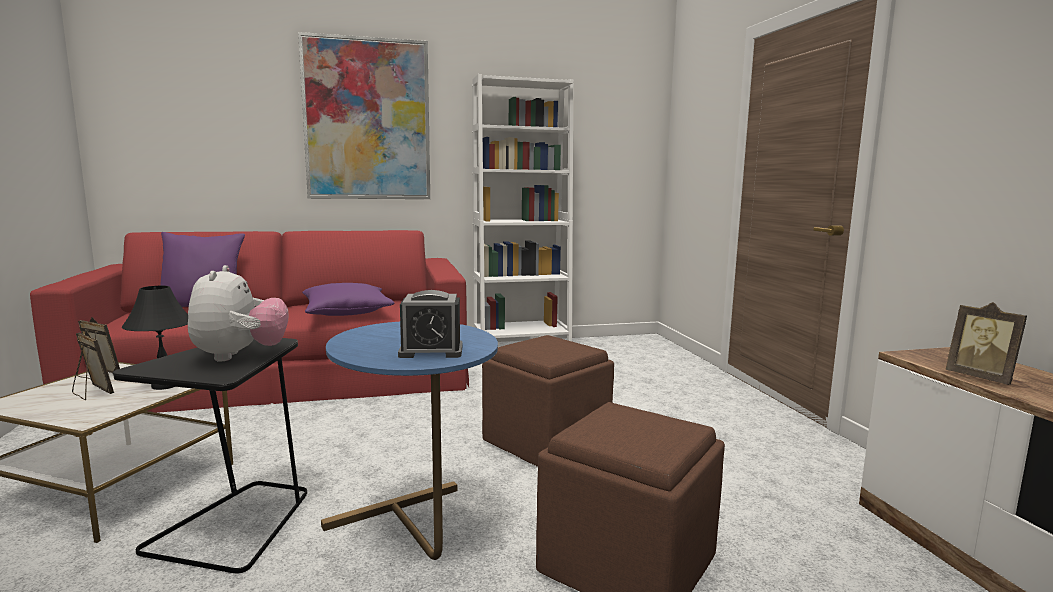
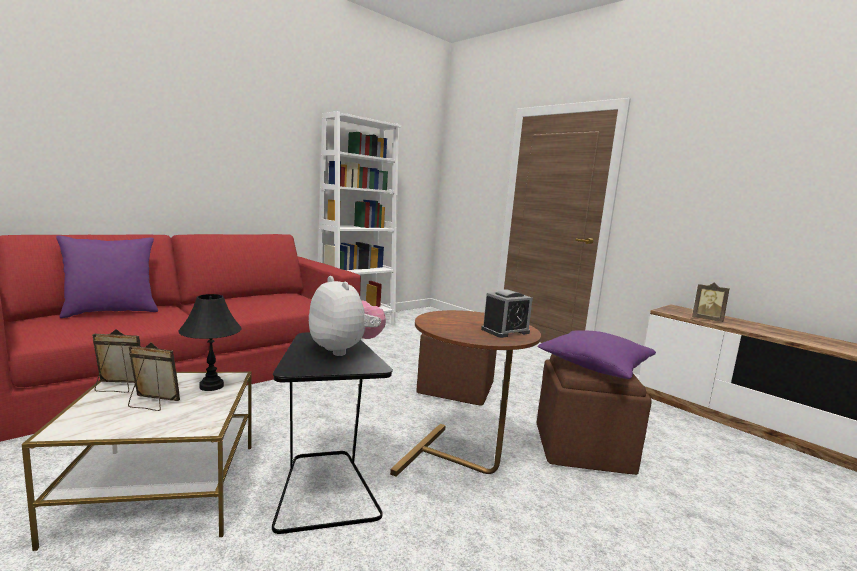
camera: 30 degrees left, 0 degrees up
(347, 313) = (261, 306): purple pillow -> purple pillow (595, 366)
(367, 120) = (238, 136): picture -> none
(416, 538) = (460, 464): blue side table -> brown side table

